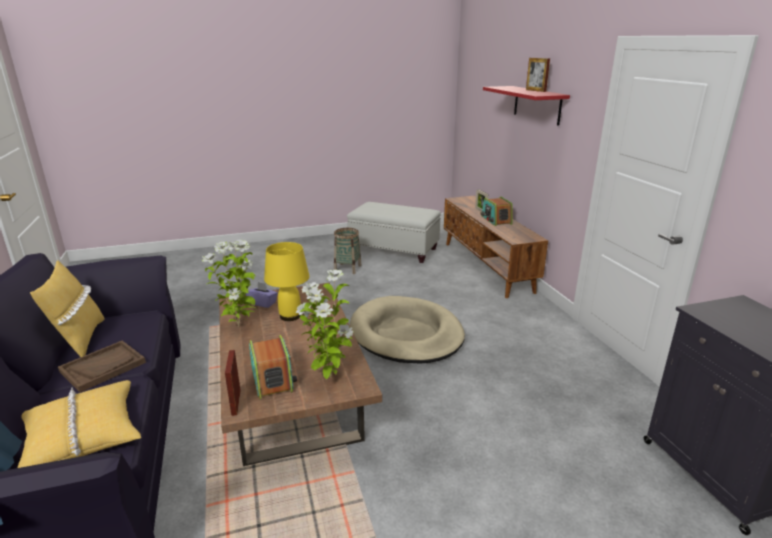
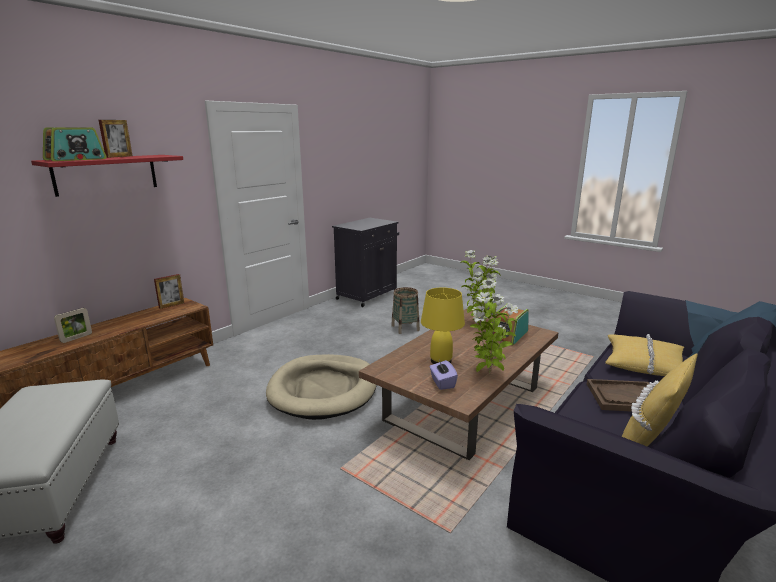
camera: 125 degrees left, 5 degrees down
(236, 402) = (541, 335): picture frame -> picture frame (171, 305)
(347, 268) = (162, 504): basket -> basket (405, 328)
(496, 220) = (121, 324): radio -> radio (76, 159)

